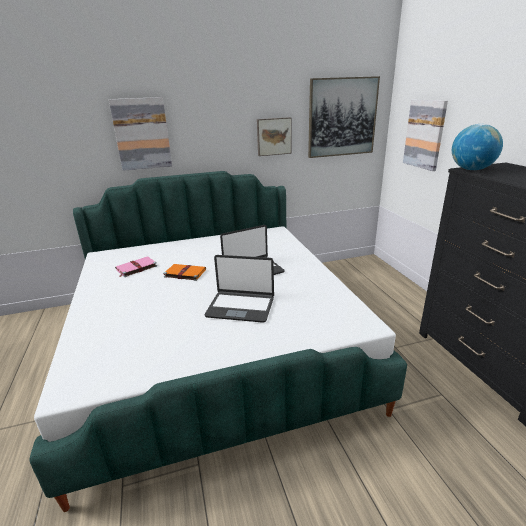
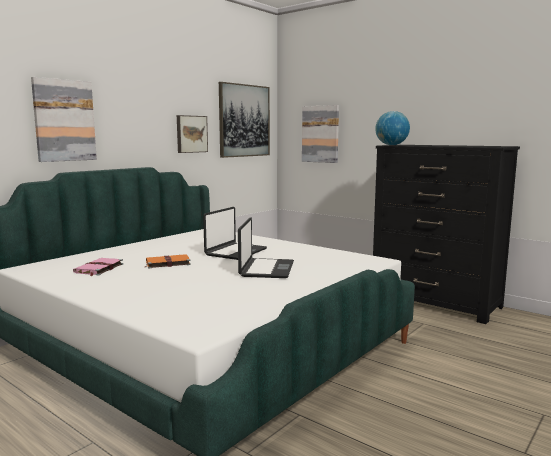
camera: 35 degrees left, 15 degrees down
(241, 307) = (266, 269): laptop -> laptop turned 60 degrees counterclockwise

